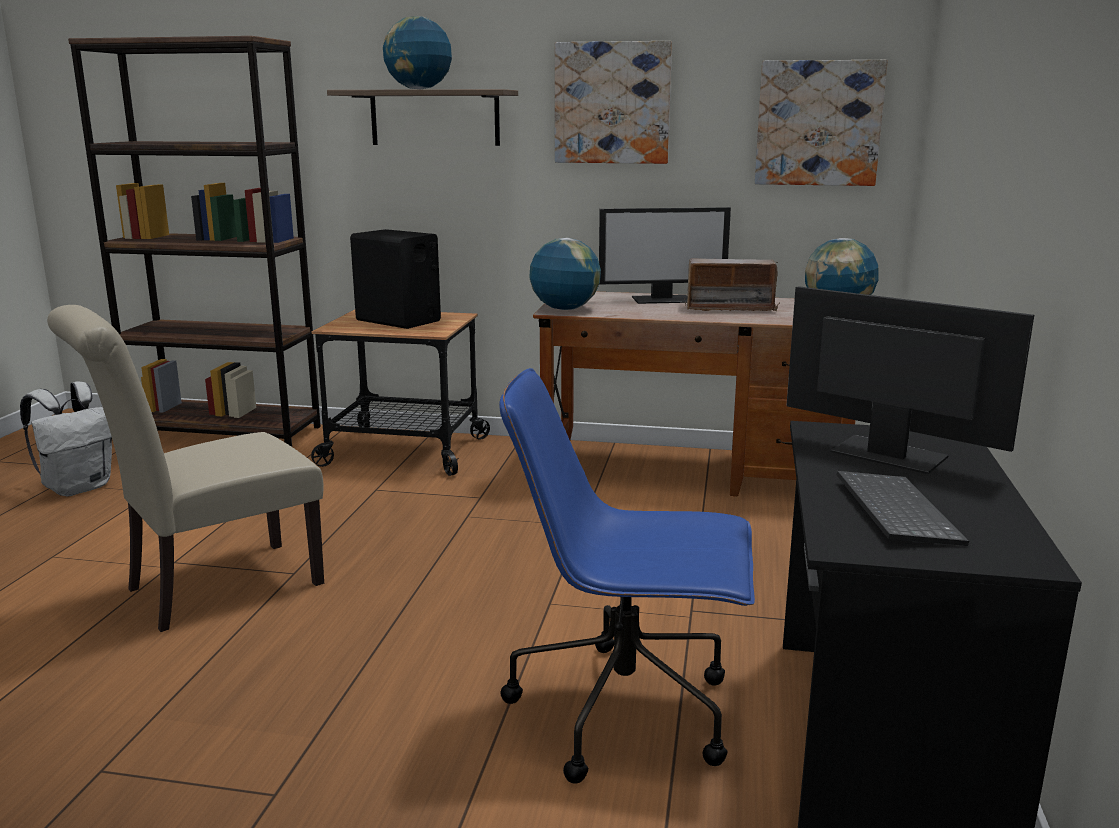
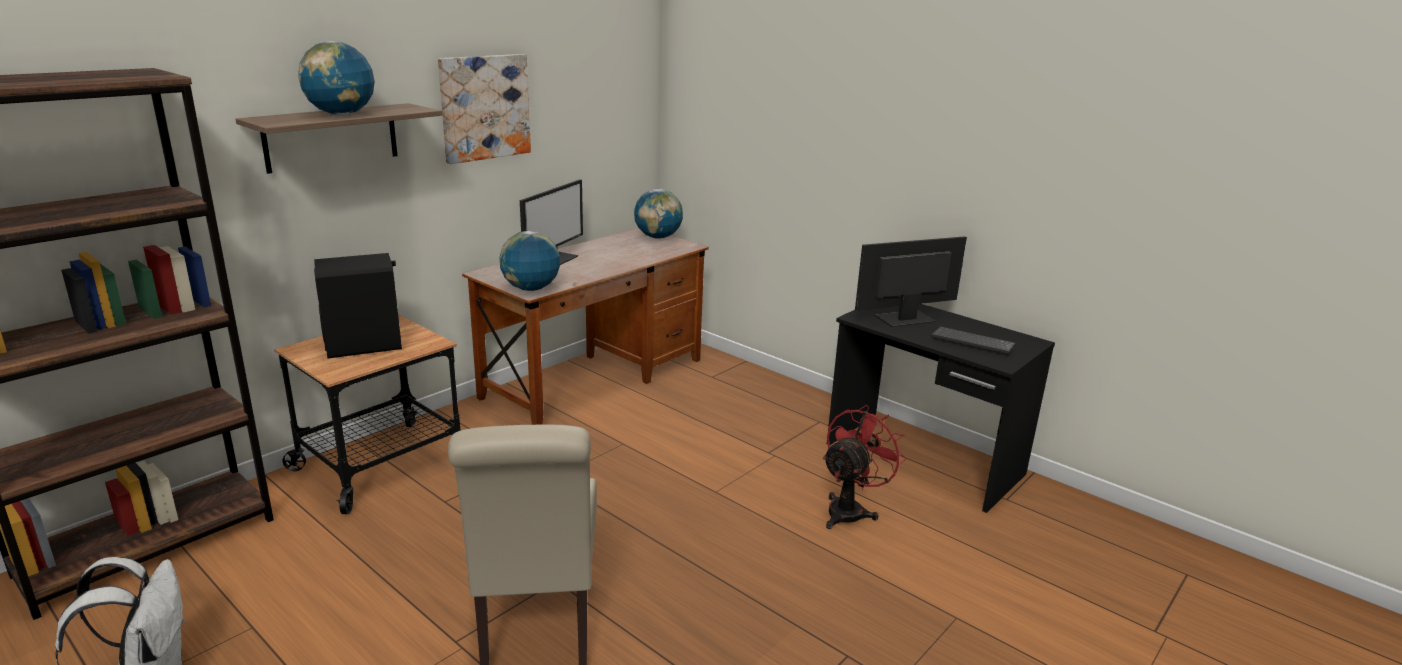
camera: 60 degrees left, 5 degrees up
(627, 711) = (850, 510): blue office chair -> red fan
(730, 308) = (611, 254): radio -> none
(818, 123) = (612, 109): picture -> none

